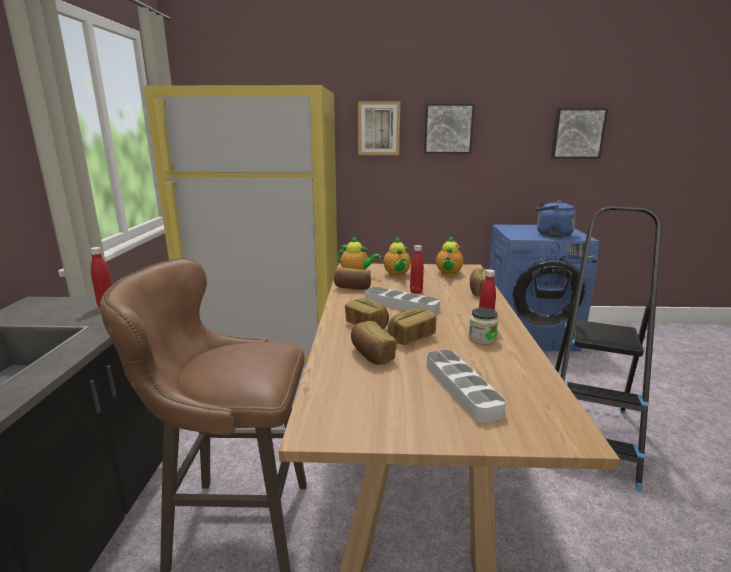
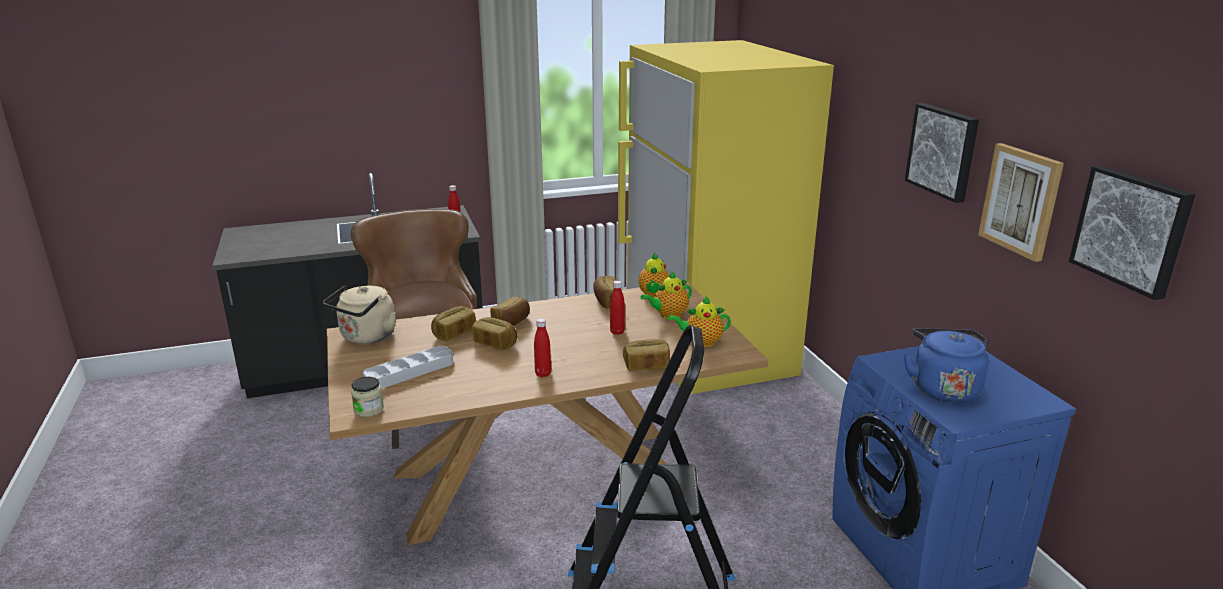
camera: 70 degrees right, 5 degrees up
(342, 414) = (366, 337): none -> beige kettle
(378, 128) = (873, 125): picture -> picture (1021, 201)
(401, 305) = (572, 330): grey tray -> none
(482, 339) = (507, 374): jar -> jar (369, 409)

